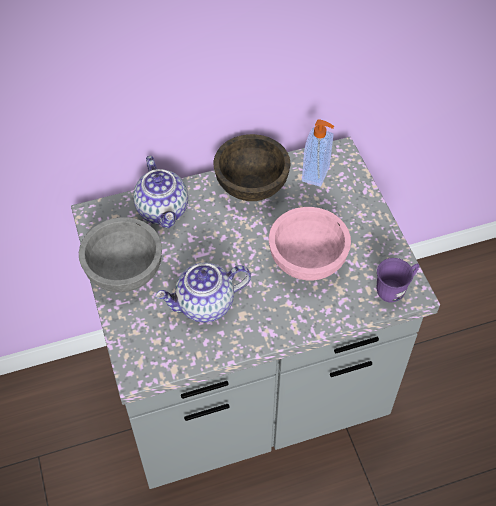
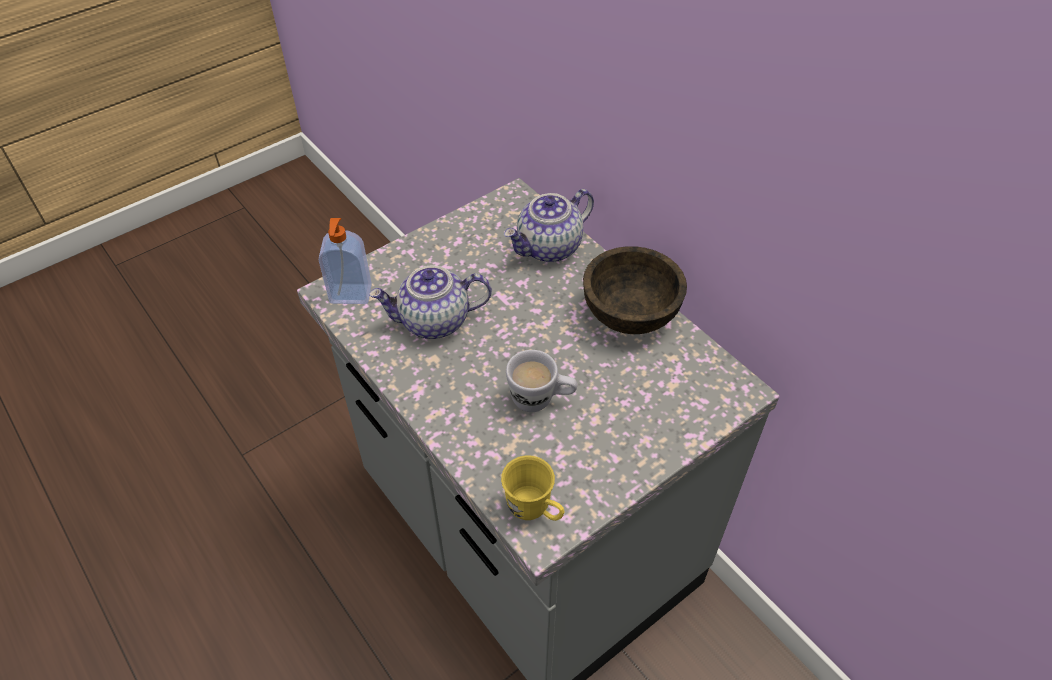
camera: 70 degrees right, 5 degrees down
(124, 271) = (451, 243): grey bowl -> none
(205, 305) = (434, 321): teapot -> teapot turned 60 degrees counterclockwise
(307, 260) = (541, 400): pink bowl -> white mug
(316, 174) = (686, 374): soap dispenser -> soap dispenser (350, 295)
(395, 290) = (535, 511): purple mug -> yellow mug

